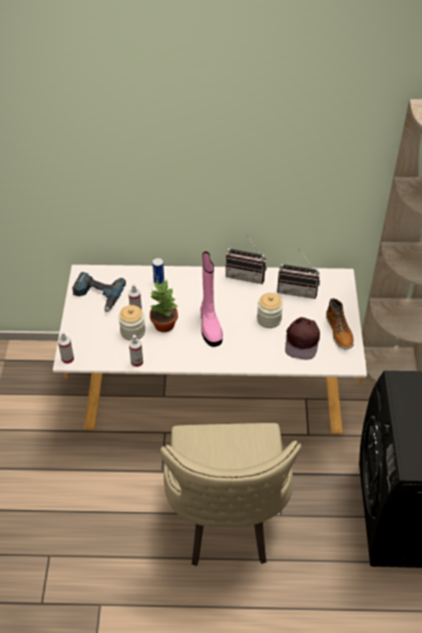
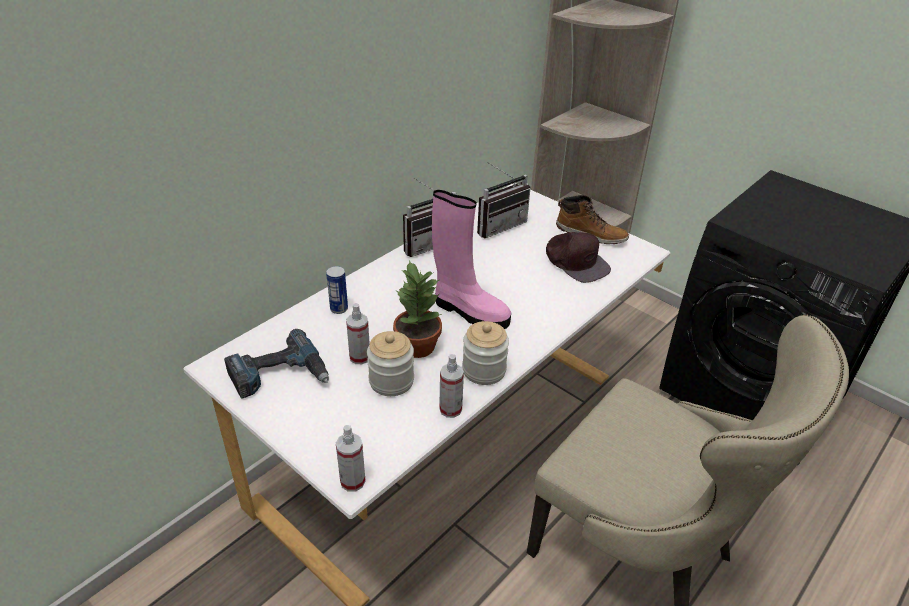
camera: 50 degrees left, 10 degrees down
(269, 319) = (516, 265): jar -> jar (484, 370)

